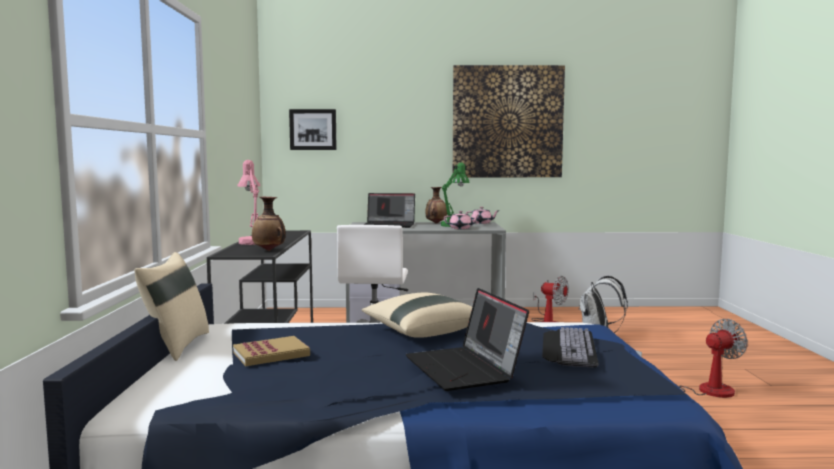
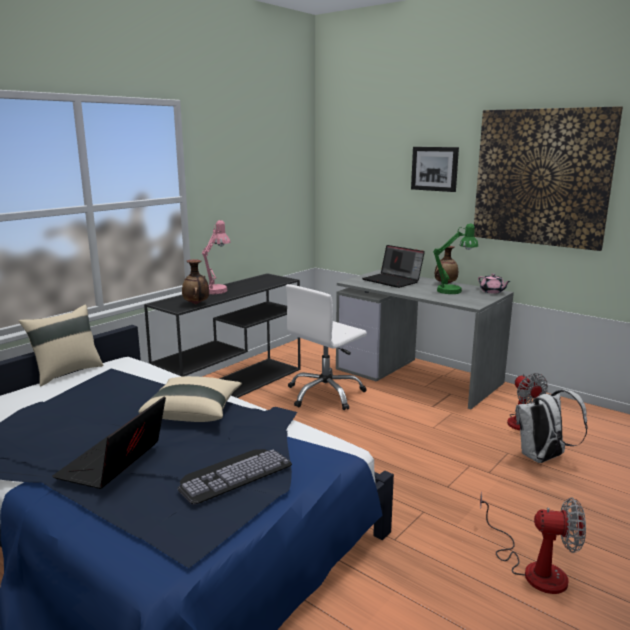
camera: 40 degrees right, 10 degrees up
(271, 354) = (71, 400): book -> none
(313, 129) = (353, 177): picture -> picture (435, 168)
(461, 228) = (442, 298): pink teapot -> none

